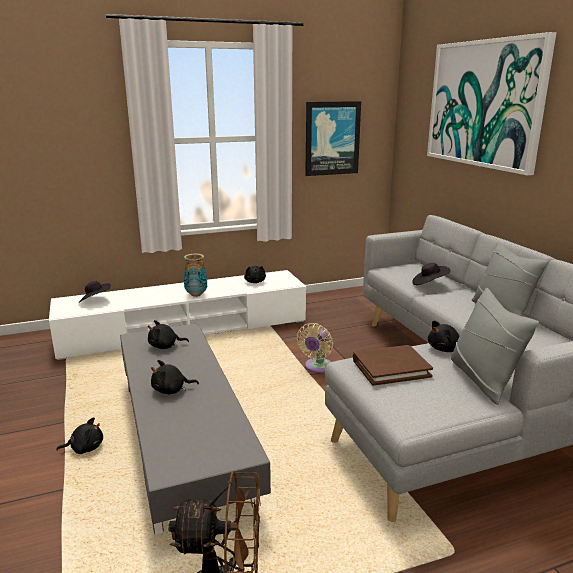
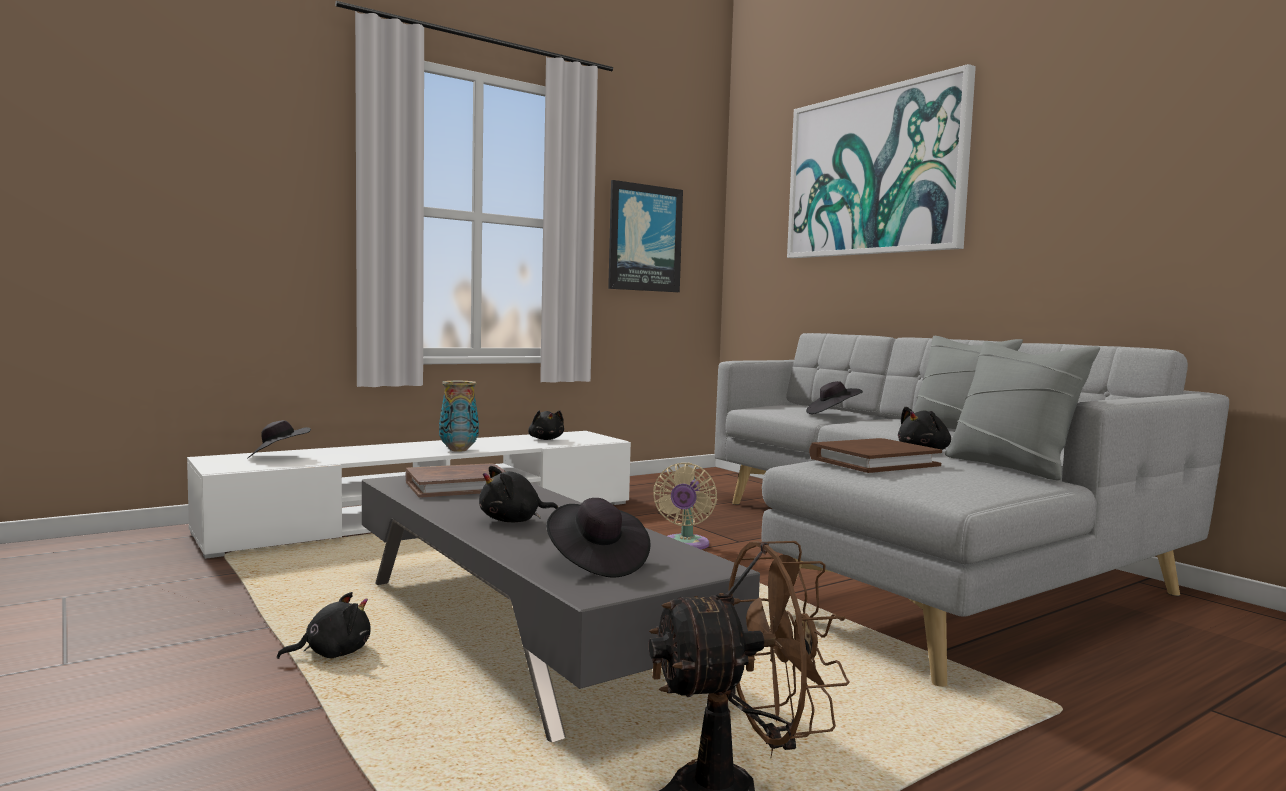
camera: 15 degrees left, 15 degrees down
(165, 346) = (458, 486): black plush toy -> brown book
(186, 442) = (596, 563): none -> black hat

